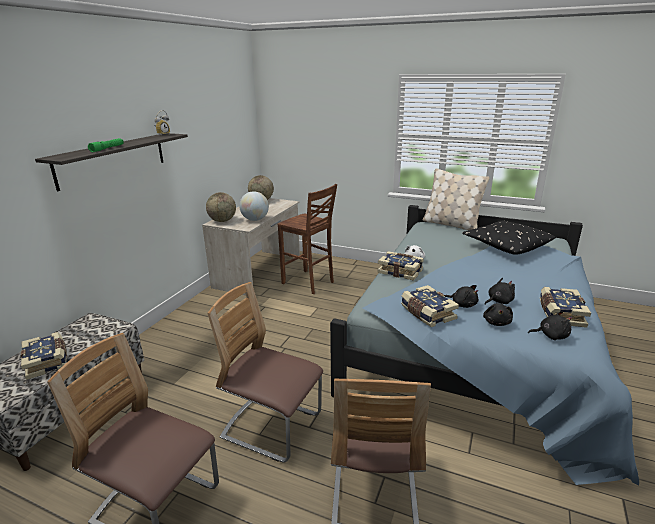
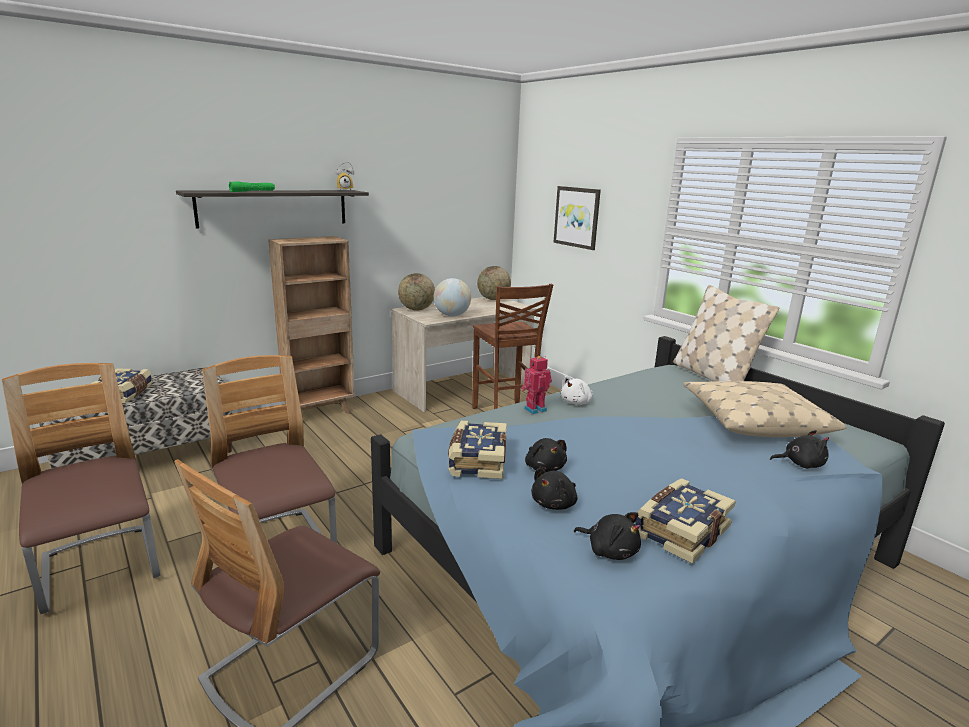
camera: 30 degrees right, 5 degrees down
(176, 322) = (320, 413): none -> brown bookcase
(320, 132) = (577, 217): none -> picture
(400, 271) = (534, 409): book -> toy robot
(498, 301) = (606, 481): black plush toy -> black plush toy (800, 464)
(506, 245) = (753, 421): black pillow -> beige pillow

